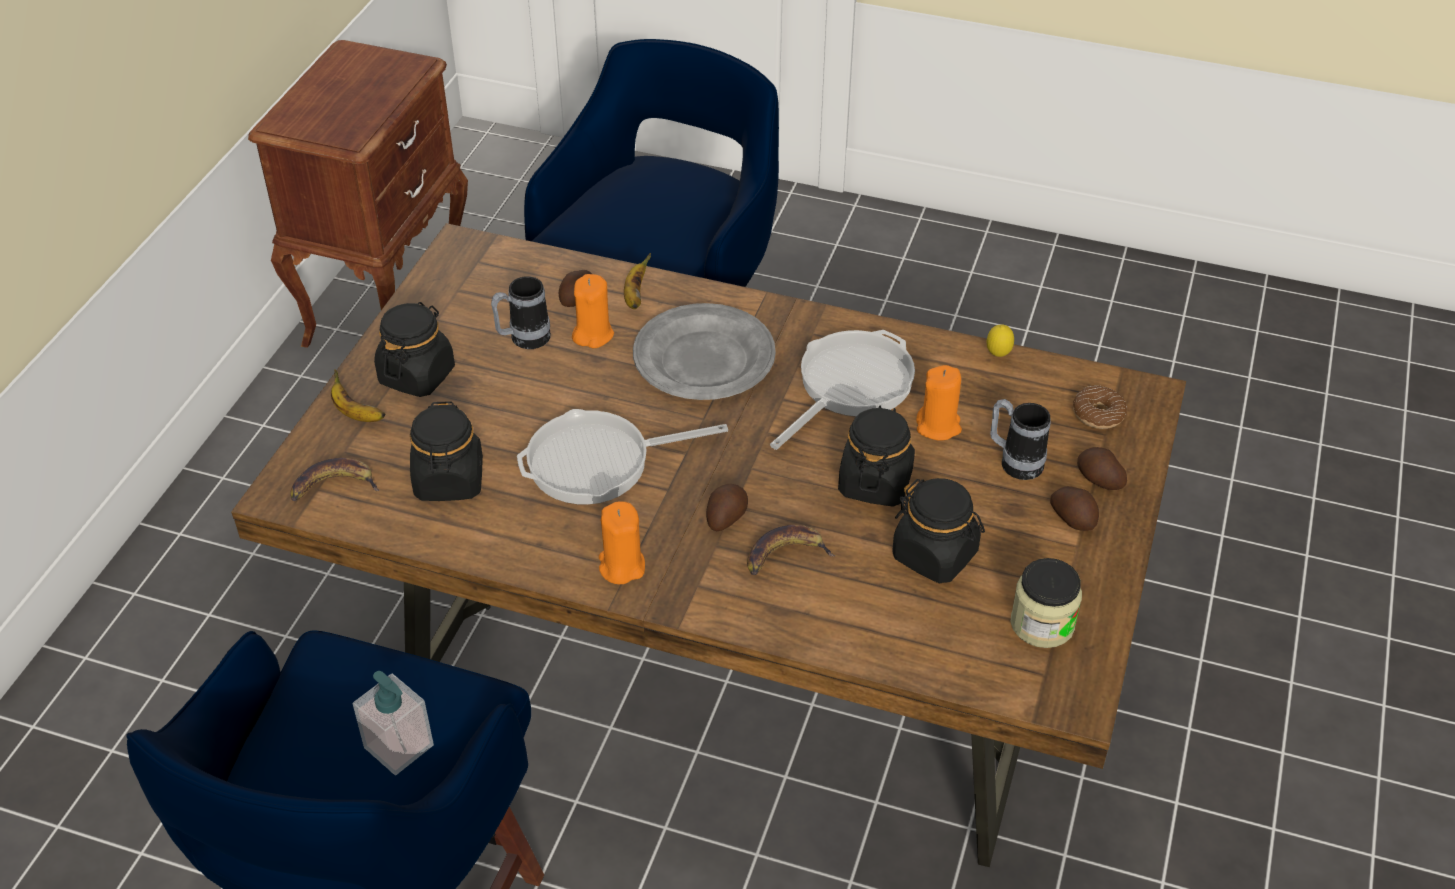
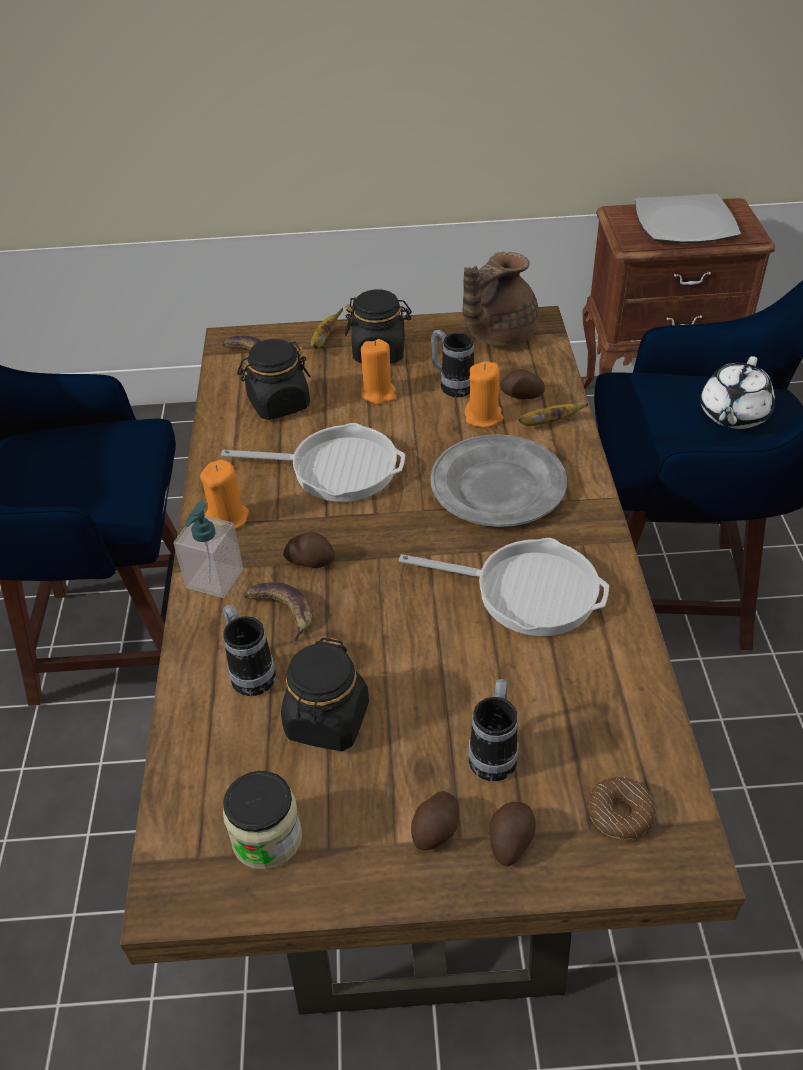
camera: 70 degrees right, 0 degrees up
(352, 92) = (686, 224): none -> plate
(399, 746) = (64, 489): soap dispenser -> soap dispenser (214, 578)
(462, 281) = (497, 335): none -> brown teapot
(598, 462) = (336, 468): frying pan -> frying pan turned 135 degrees clockwise
(662, 197) = (733, 415): none -> white teapot
(852, 595) = (250, 672): none -> mug
(875, 482) = (404, 647): black jar -> none
(938, 426) = (511, 674): orange candle -> orange candle (378, 393)
(998, 355) = (654, 695): lemon -> none

